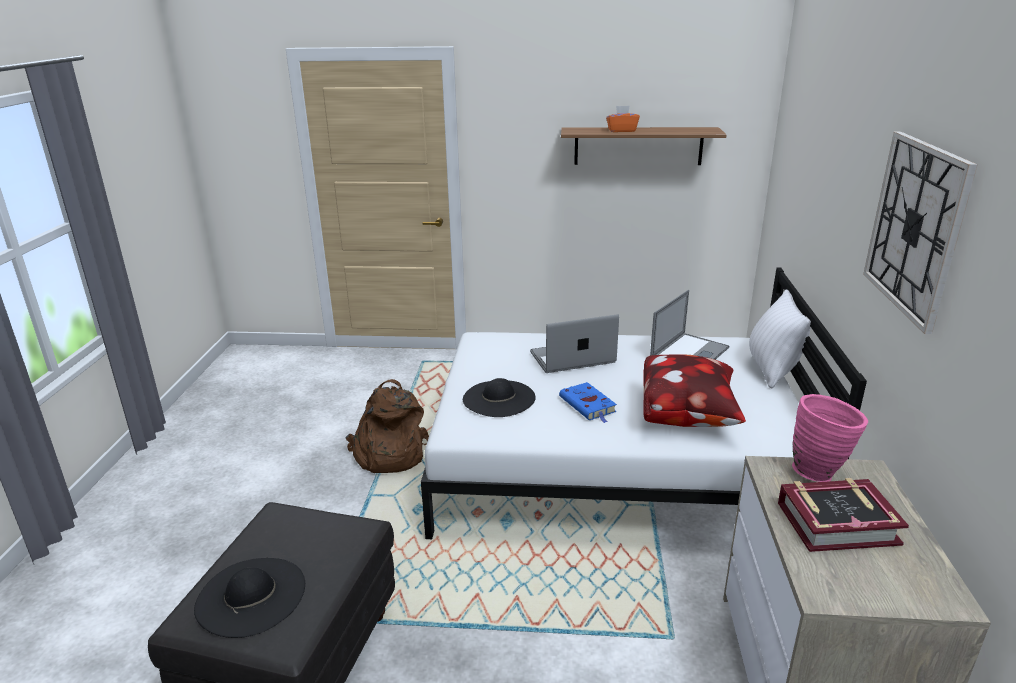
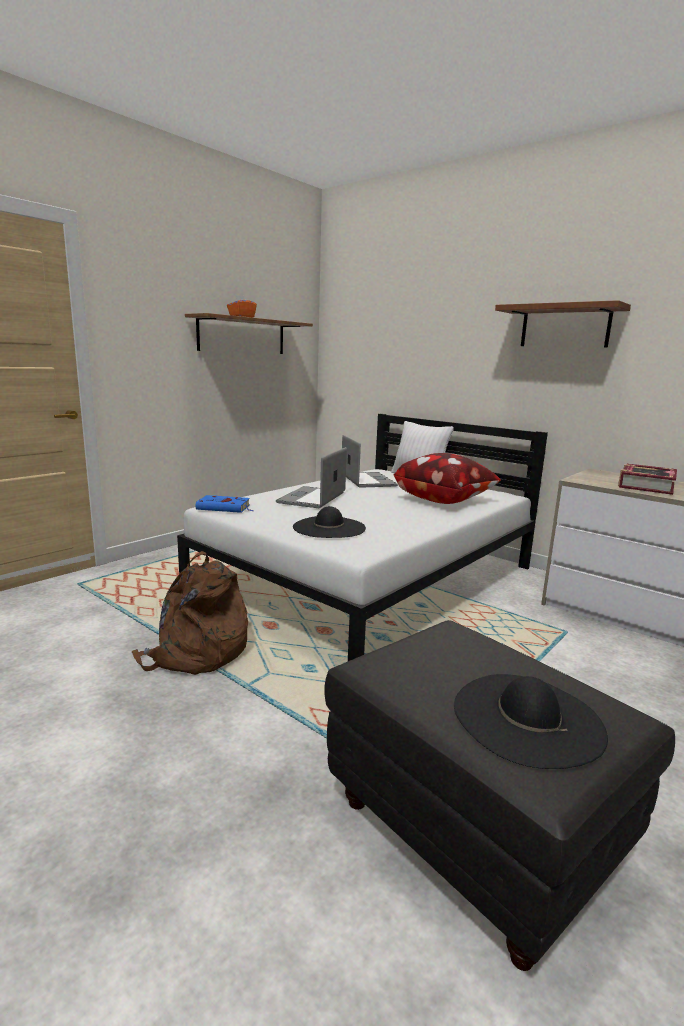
camera: 55 degrees left, 10 degrees down
(588, 405) = (389, 512): blue book -> blue book (225, 508)
(819, 472) = (591, 476): pink vase -> none
(915, 227) = (565, 326): wall clock -> brown shelf

